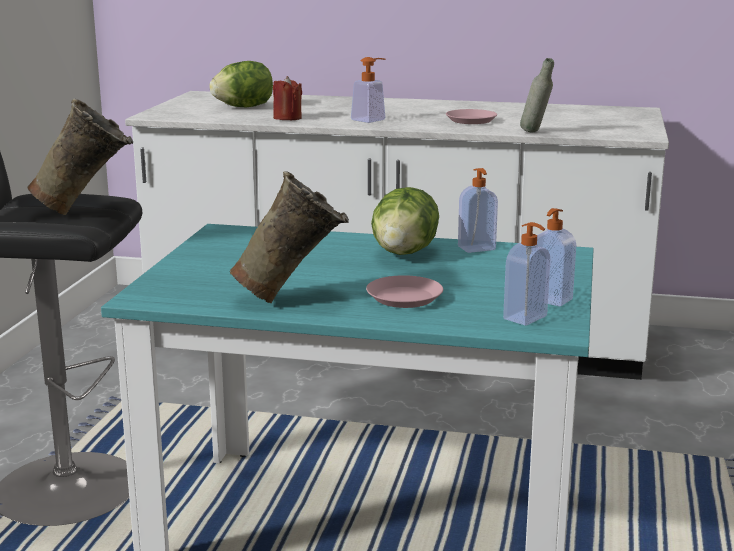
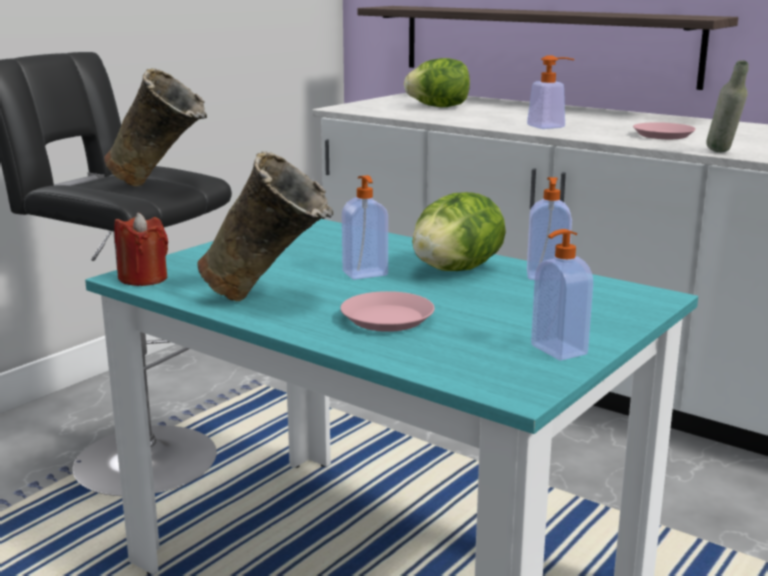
camera: 25 degrees right, 0 degrees up
(287, 118) = (465, 119): red candle -> red candle (143, 279)
(321, 41) = (543, 44): none -> shelf
(526, 318) = (498, 367): soap dispenser -> soap dispenser (365, 274)

